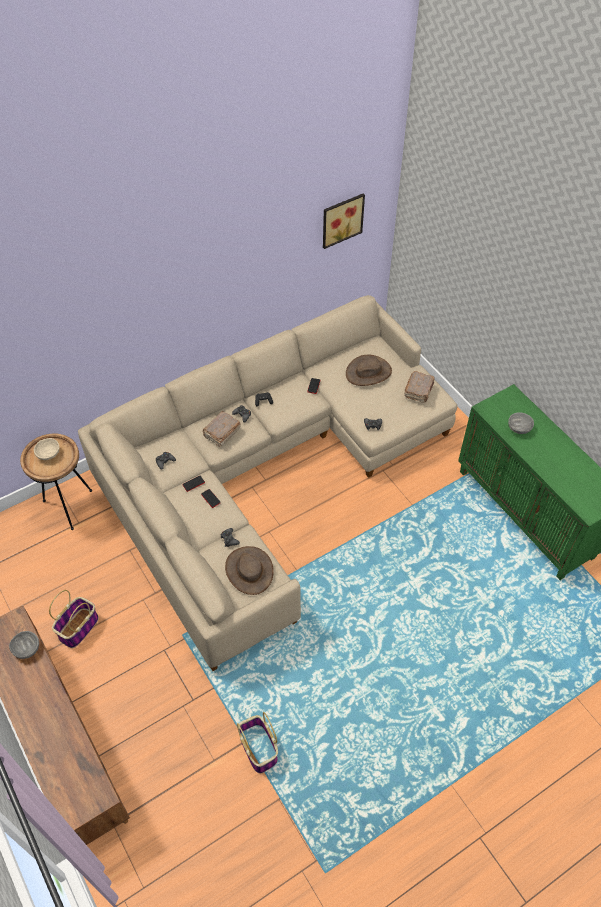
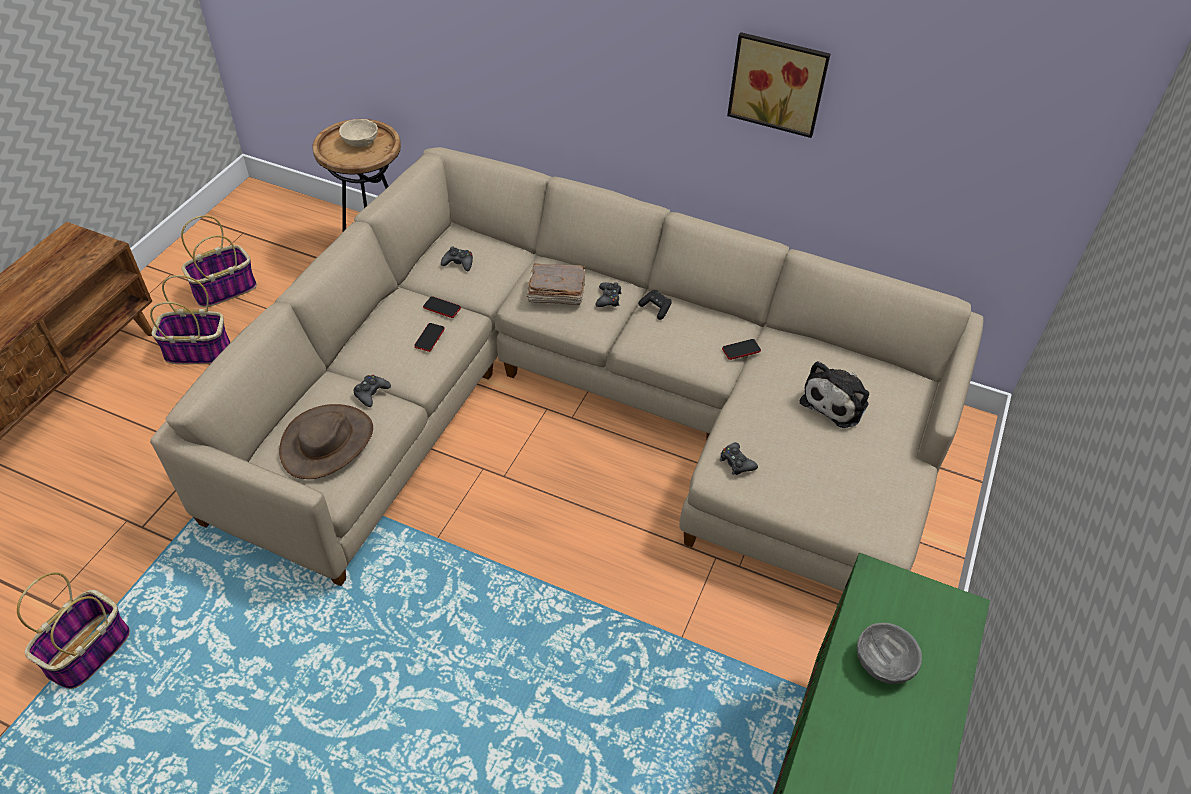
camera: 55 degrees right, 5 degrees down
(26, 649) = (61, 277): grey bowl -> none
(35, 595) = (225, 289): none -> basket
(341, 219) = (981, 107): picture -> picture (778, 82)
(368, 372) = (837, 401): brown hat -> plush toy
(419, 390) = (872, 490): brown book -> none

